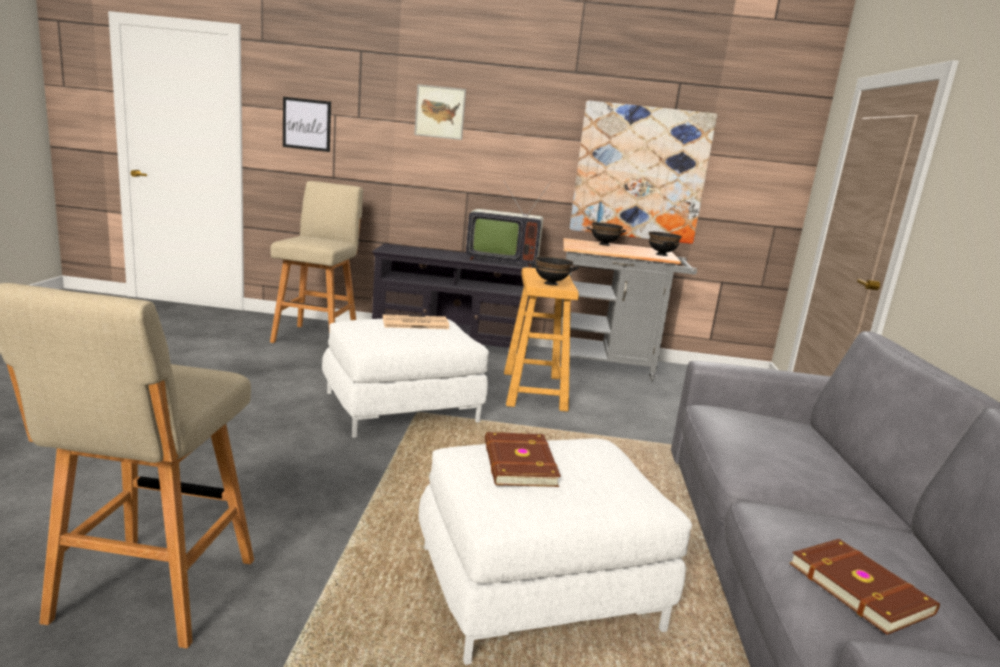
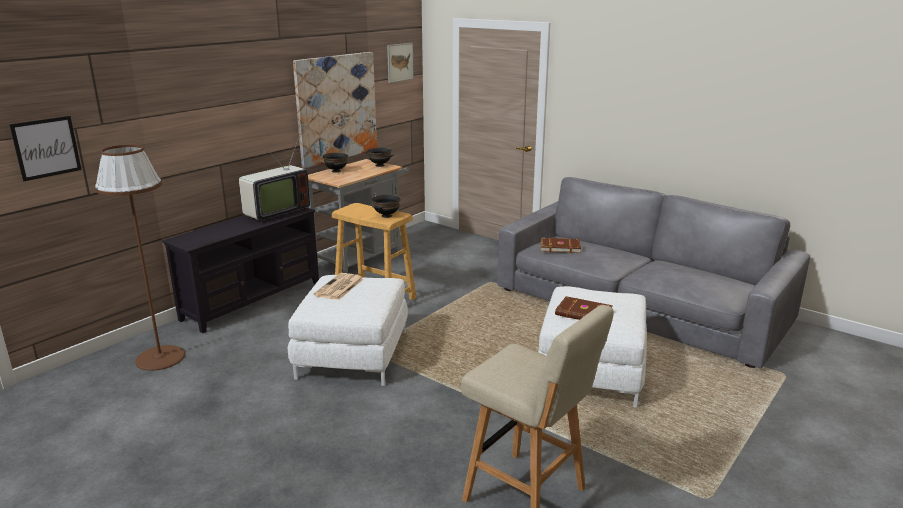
camera: 55 degrees left, 5 degrees up
(317, 337) = (160, 357): beige stool -> brown floor lamp
(440, 112) = (182, 98): picture -> picture (400, 62)
(860, 587) = (701, 283): brown book -> brown book (560, 247)

